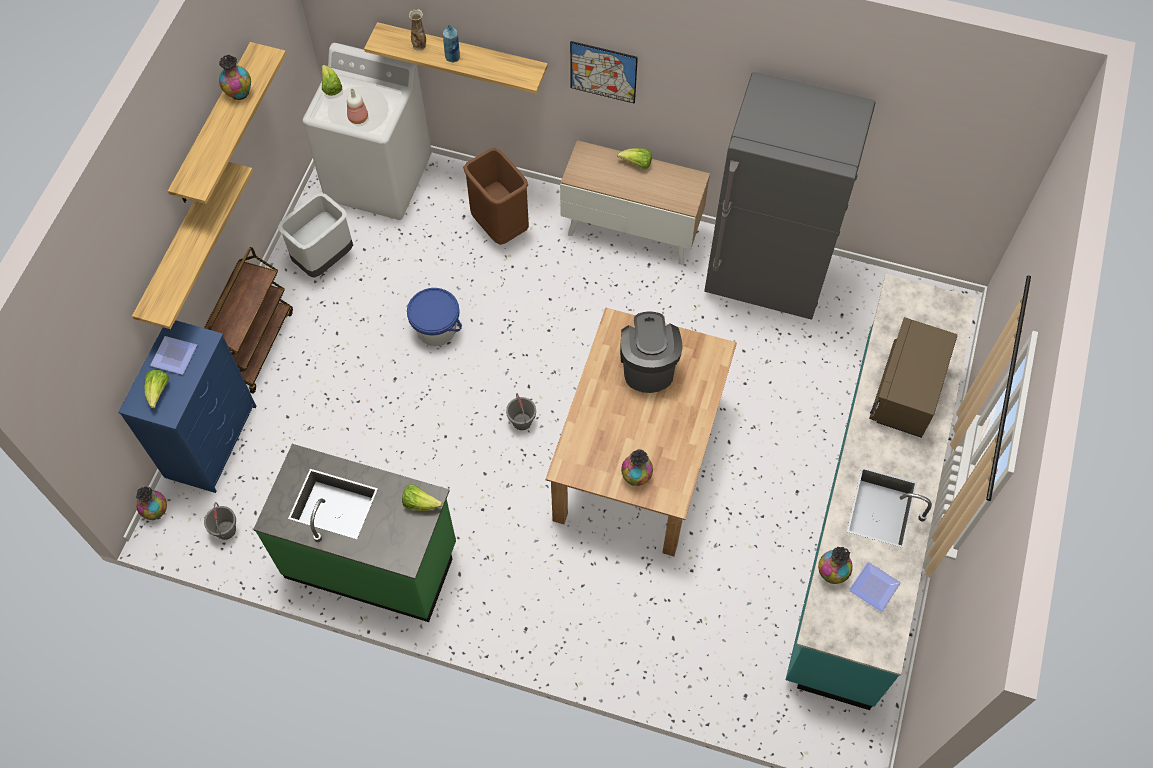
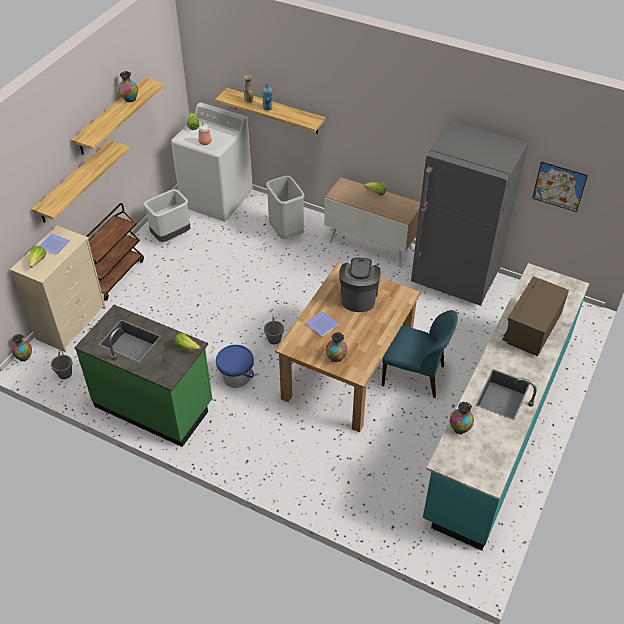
camera: 10 degrees right, 15 degrees down
(211, 440) = (71, 322): blue dresser -> beige dresser
(436, 329) = (231, 281): blue bucket -> blue bucket (236, 376)
(499, 226) = (285, 232): brown trash can -> grey trash can
(603, 72) = (359, 123): picture -> picture (559, 186)
(735, 451) = (414, 376): none -> blue chair
(872, 587) = (487, 441): plate -> plate (321, 324)

